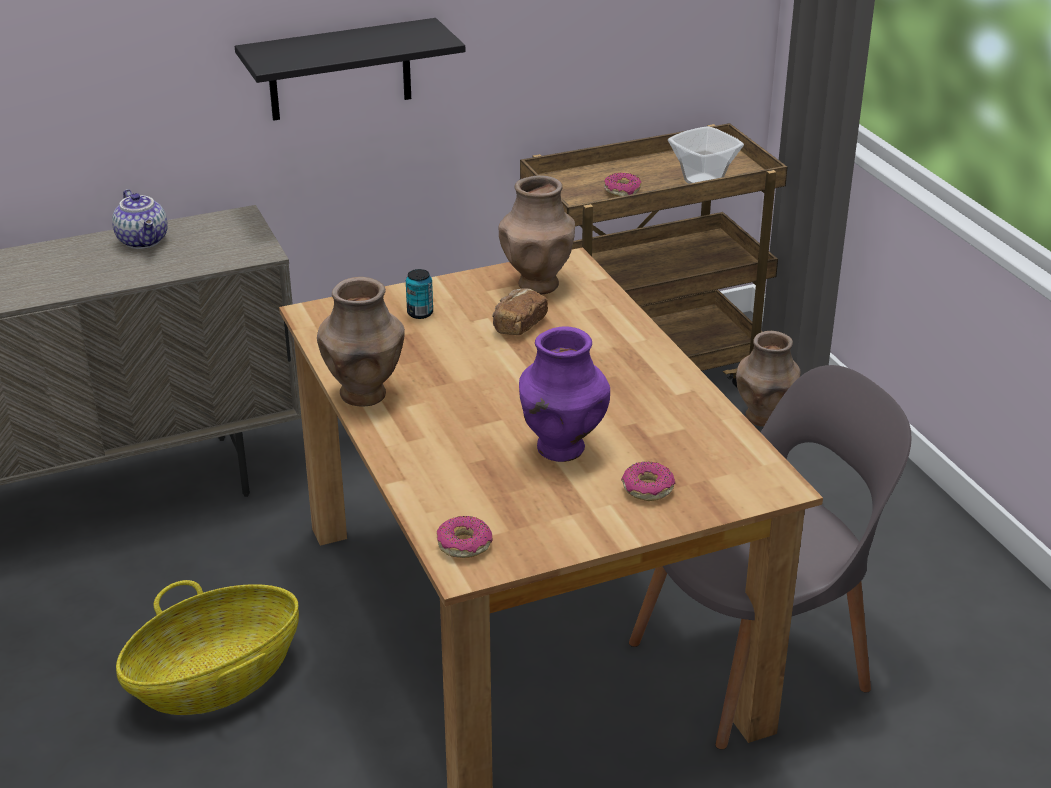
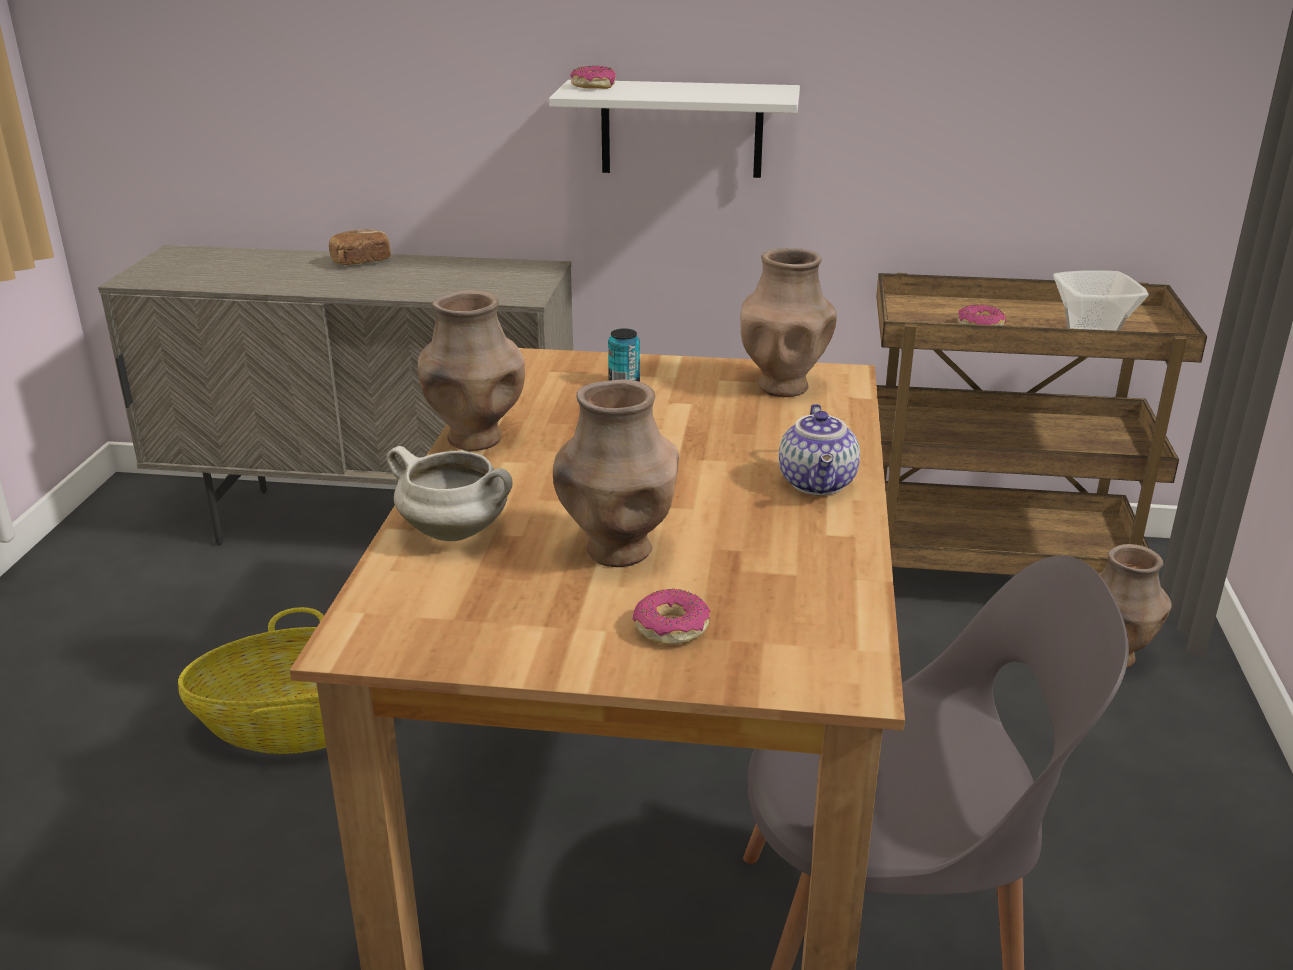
camera: 30 degrees right, 5 degrees down
(144, 241) = (436, 268): teapot -> teapot (819, 484)
(340, 70) = (681, 129): black shelf -> white shelf
(438, 470) = (456, 532): none -> white cooking pot
(464, 544) = (385, 617): donut -> donut (593, 86)
(518, 325) = (716, 418): bread -> bread (361, 262)
(561, 449) = (618, 551): purple vase -> brown vase

